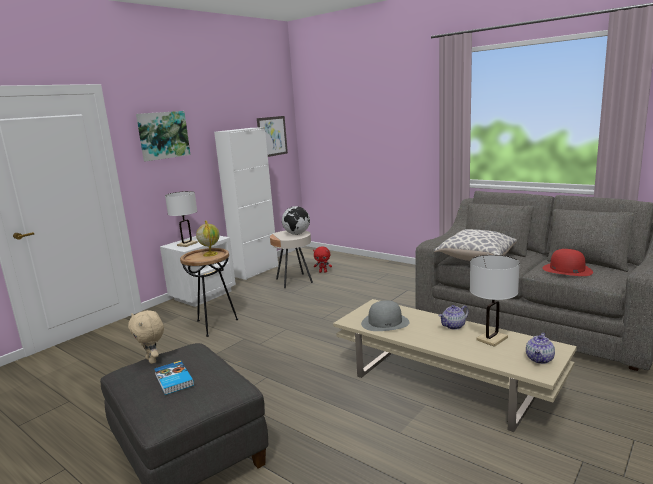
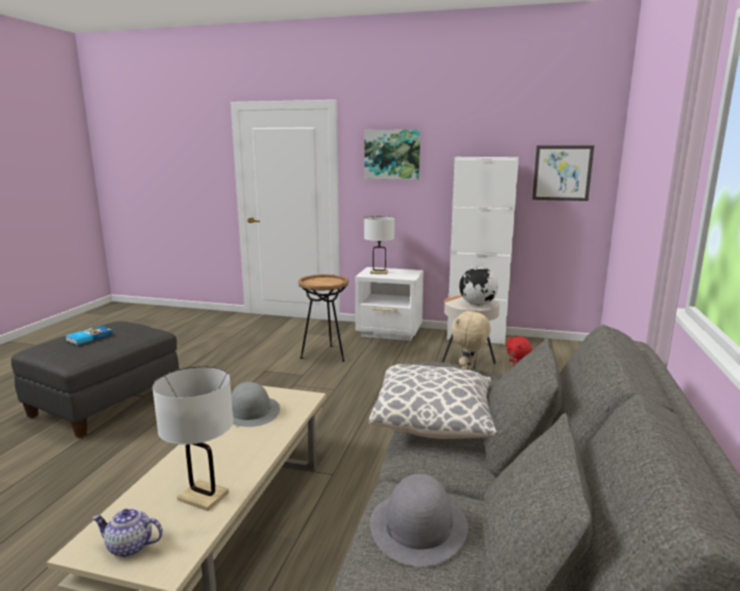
camera: 65 degrees right, 0 degrees up
(152, 360) = (128, 325): beige plush toy -> beige plush toy (468, 370)
(210, 254) = (331, 282): globe -> none
(453, 326) = (245, 460): teapot -> none
(566, 270) = (418, 526): red hat -> grey hat

